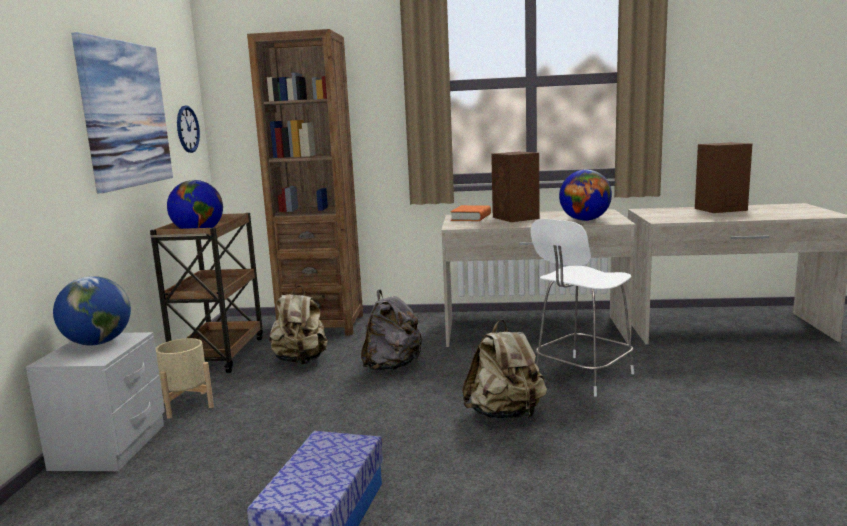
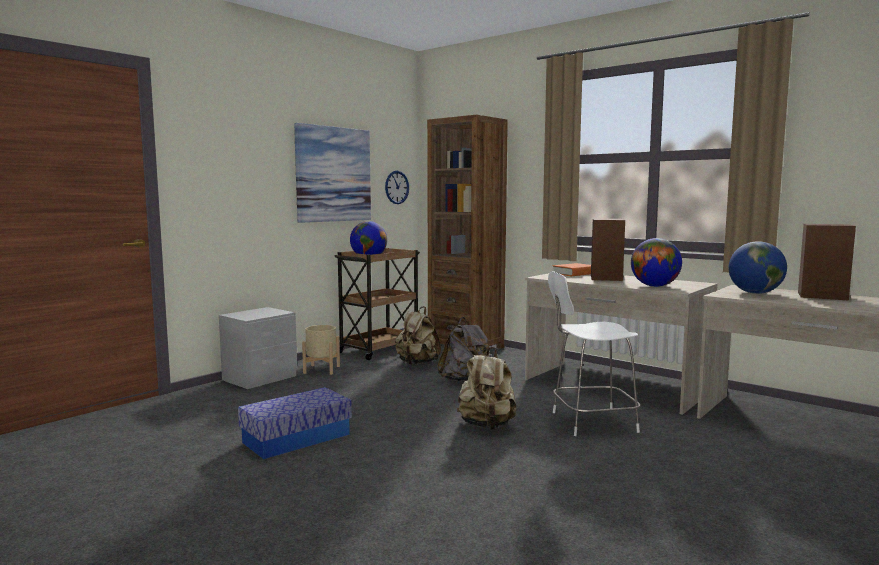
camera: 35 degrees right, 5 degrees down
(98, 343) = (263, 312): globe -> globe (755, 293)

